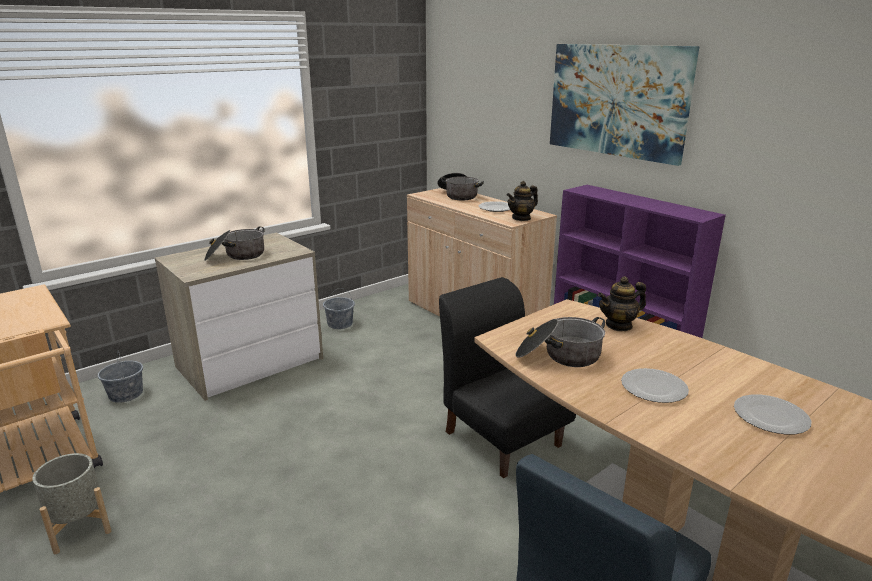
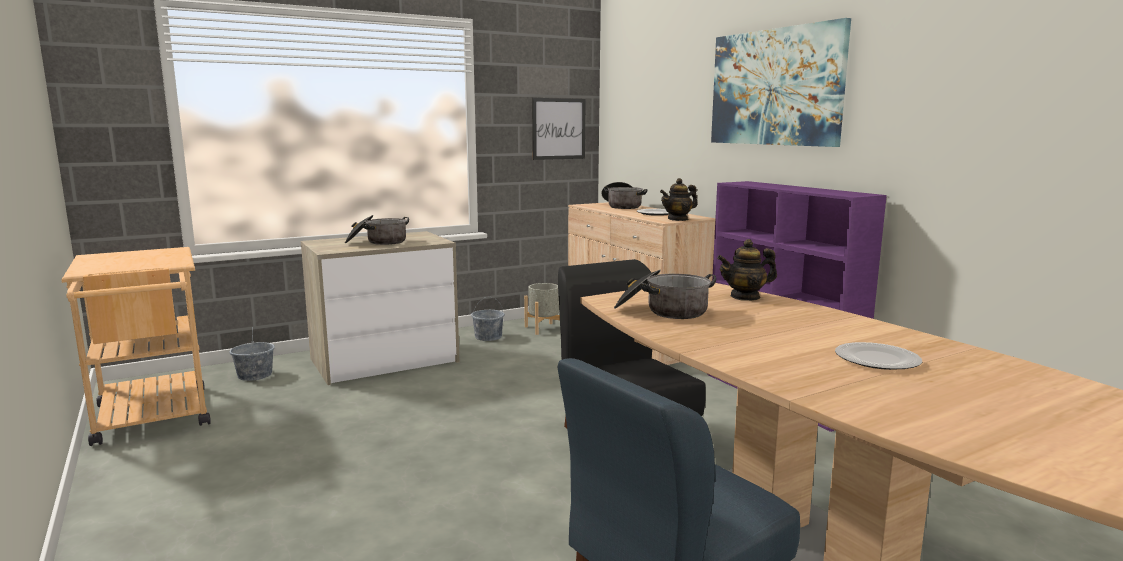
camera: 10 degrees right, 10 degrees down
(79, 528) = (168, 467): grey planter -> grey planter (544, 329)
(390, 117) = (558, 129): none -> picture
(653, 388) = (752, 335): plate -> none

